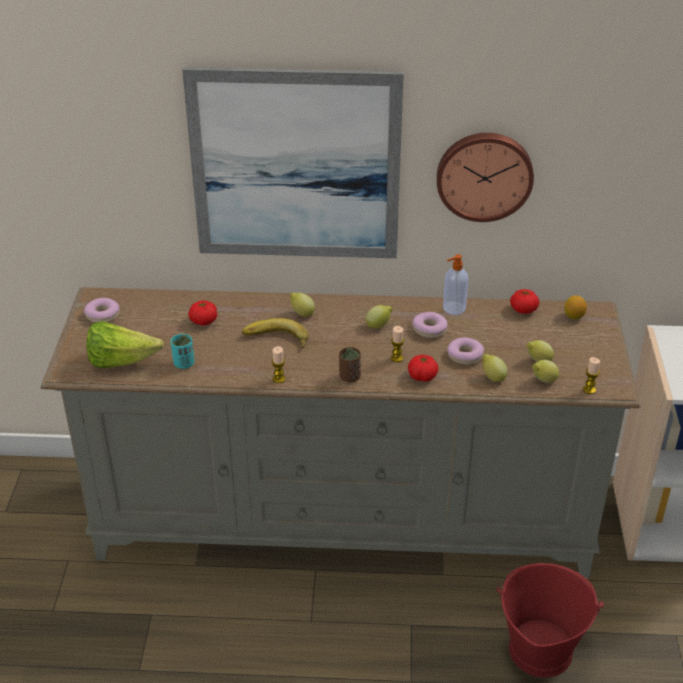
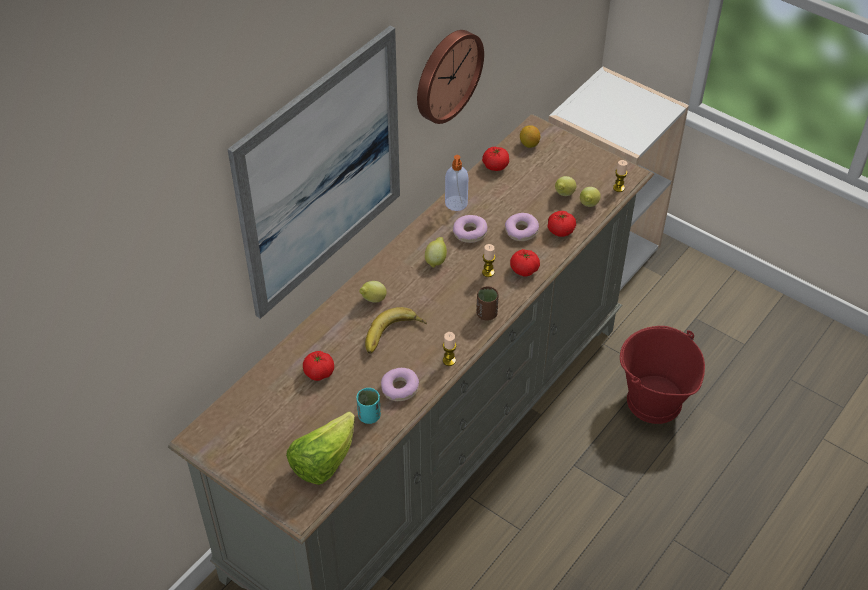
camera: 55 degrees left, 10 degrees up
(102, 315) = (236, 444): donut -> donut (399, 388)
(492, 377) = (560, 231): lemon -> tomato

